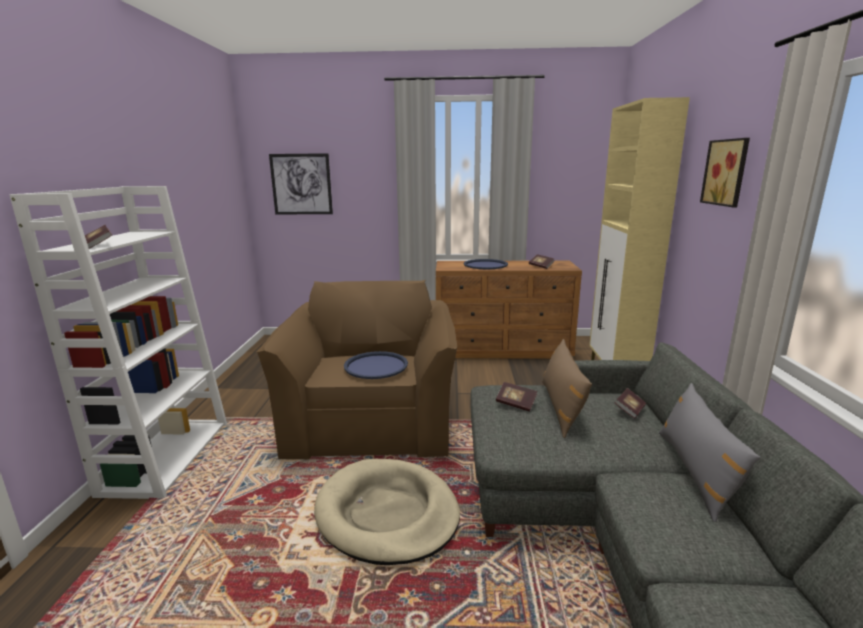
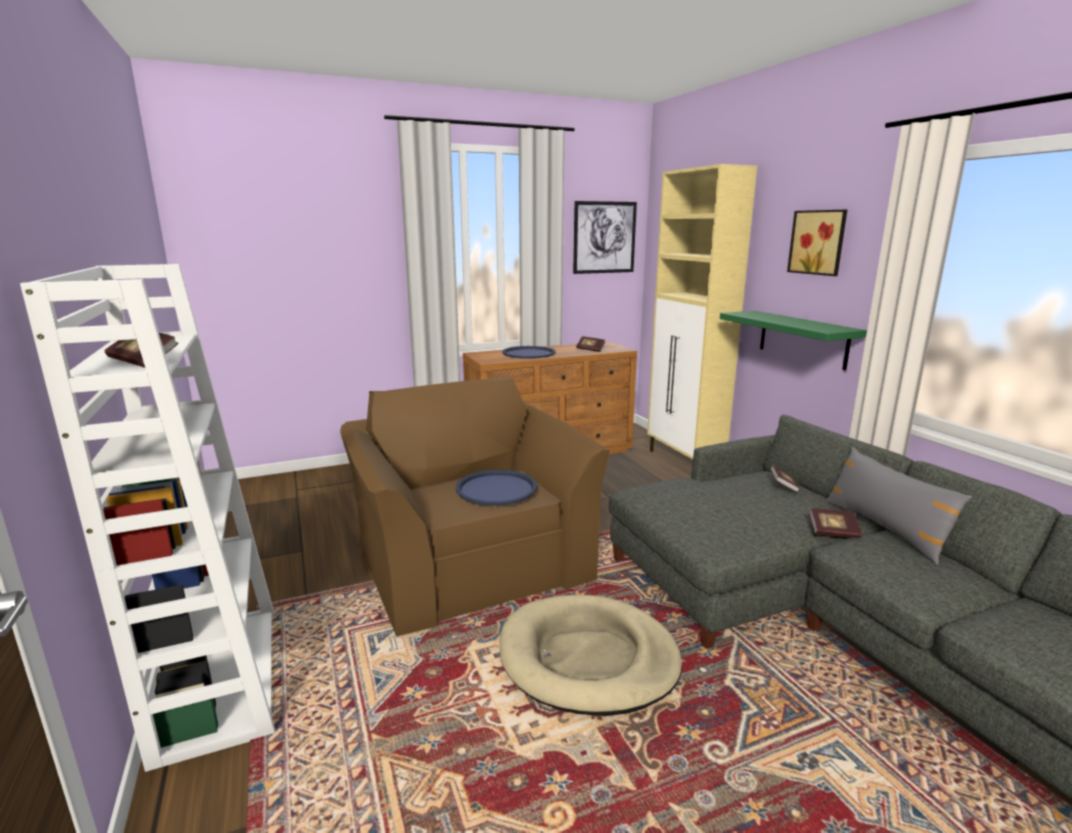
camera: 25 degrees left, 0 degrees up
(301, 184) = (262, 258): picture -> picture (604, 237)
(516, 403) = (682, 500): book -> book (833, 532)
(561, 407) = (725, 495): brown pillow -> none
(708, 270) = (802, 339): none -> green shelf

